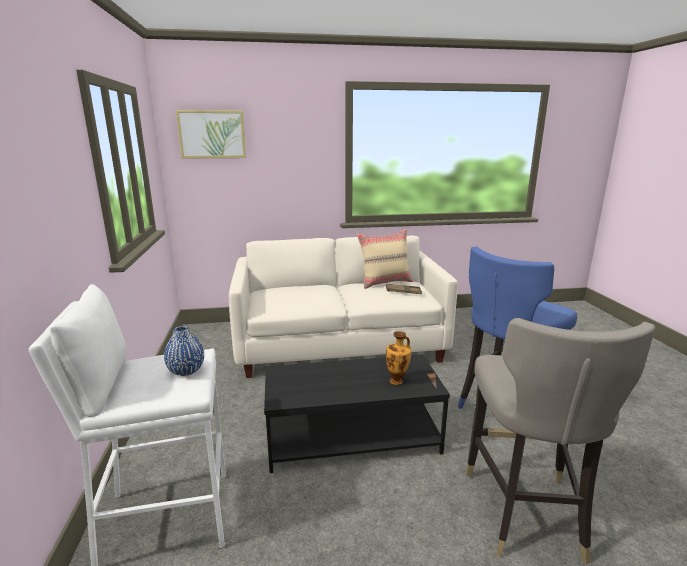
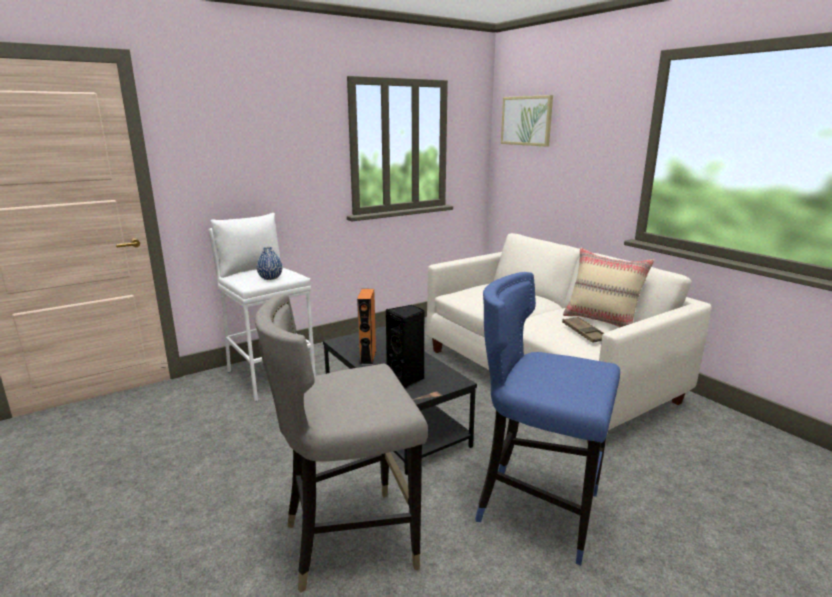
camera: 65 degrees right, 0 degrees up
(335, 391) = (368, 357): none -> orange speaker
(397, 381) = (406, 379): vase -> black speaker

